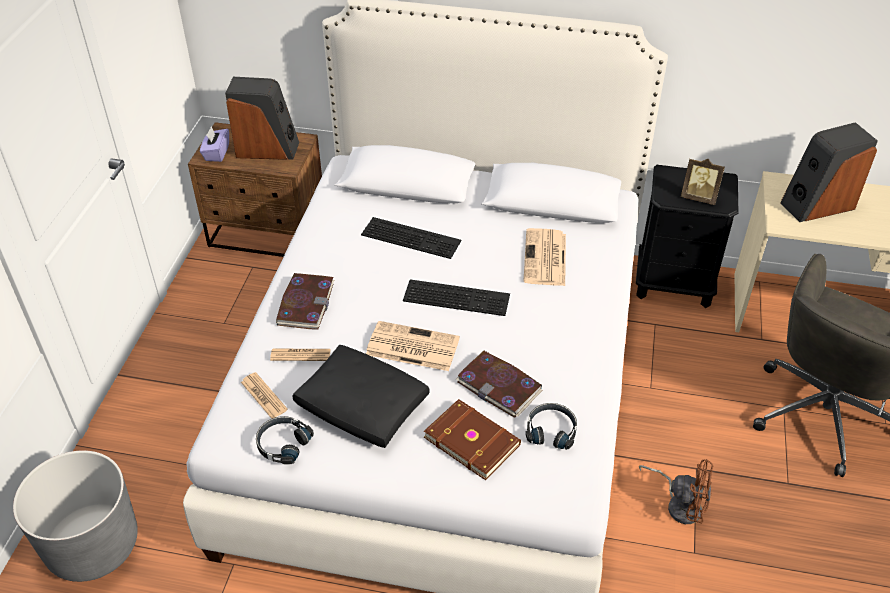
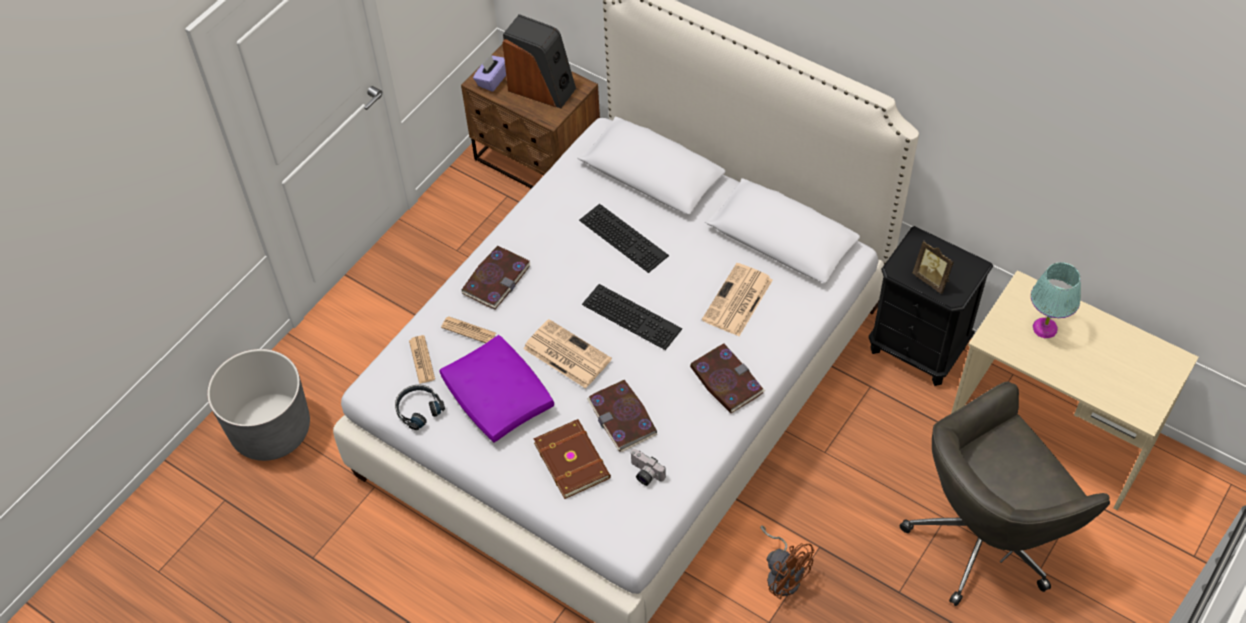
camera: 25 degrees right, 10 degrees up
(363, 406) = (498, 397): black pillow -> purple pillow
(551, 430) = (644, 474): black headphones -> camera
(576, 325) = (726, 380): none -> book
(817, 205) = (1045, 328): speaker -> turquoise table lamp

